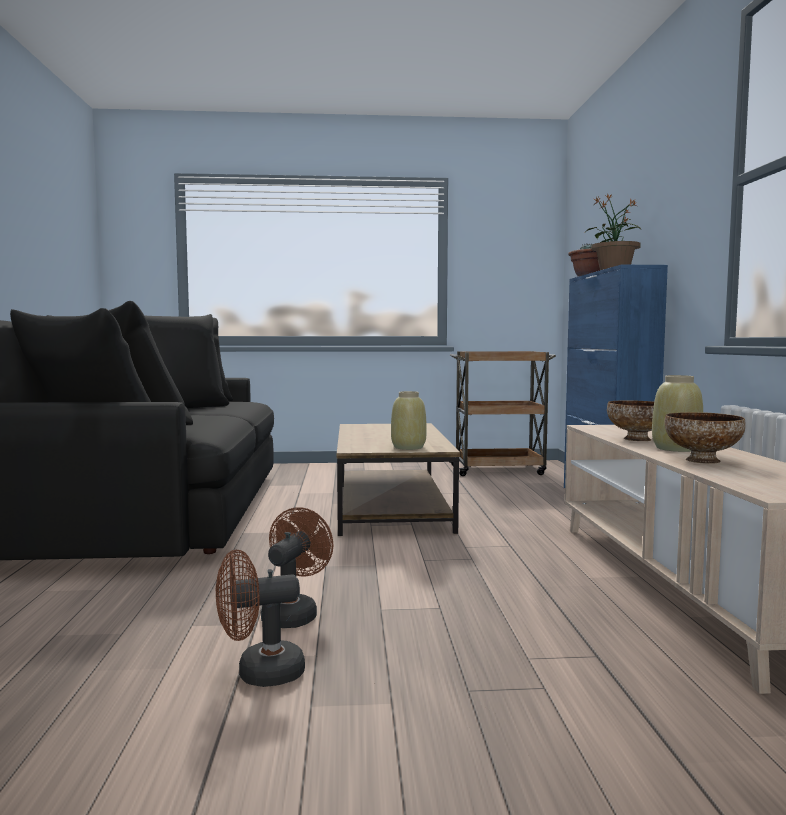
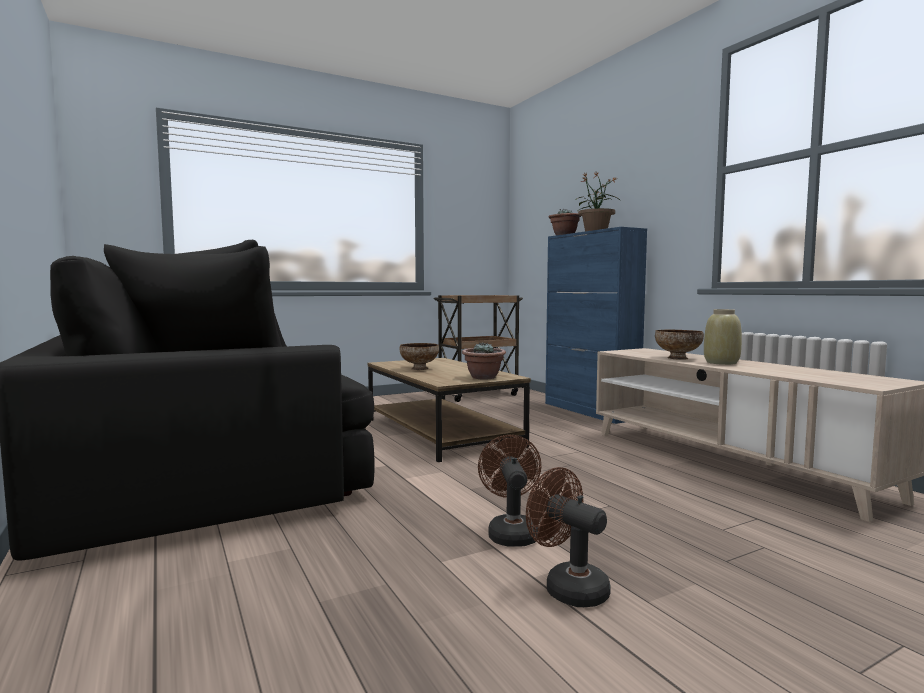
camera: 25 degrees left, 0 degrees up
(259, 673) = (568, 587): brown fan -> brown fan turned 90 degrees clockwise
(409, 447) = (484, 377): beige vase -> potted plant
(702, 460) = (761, 369): bowl -> bowl (419, 368)

